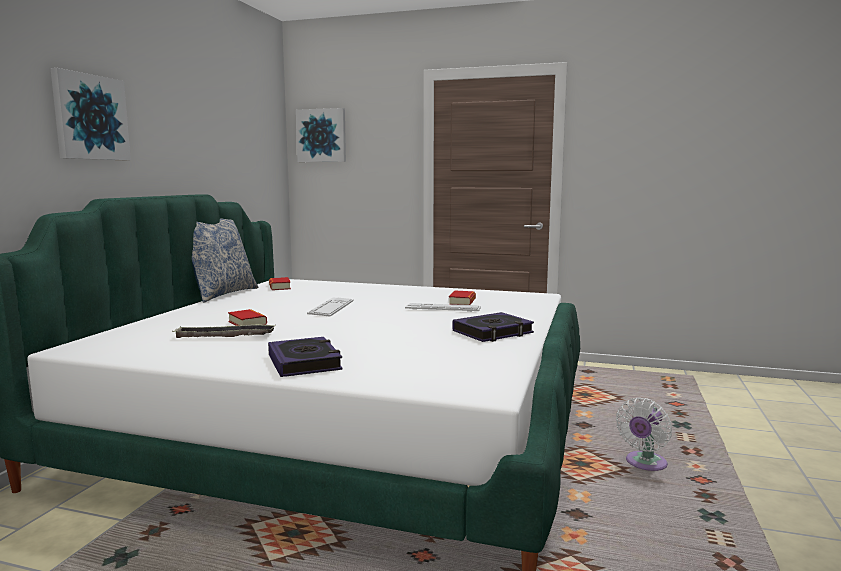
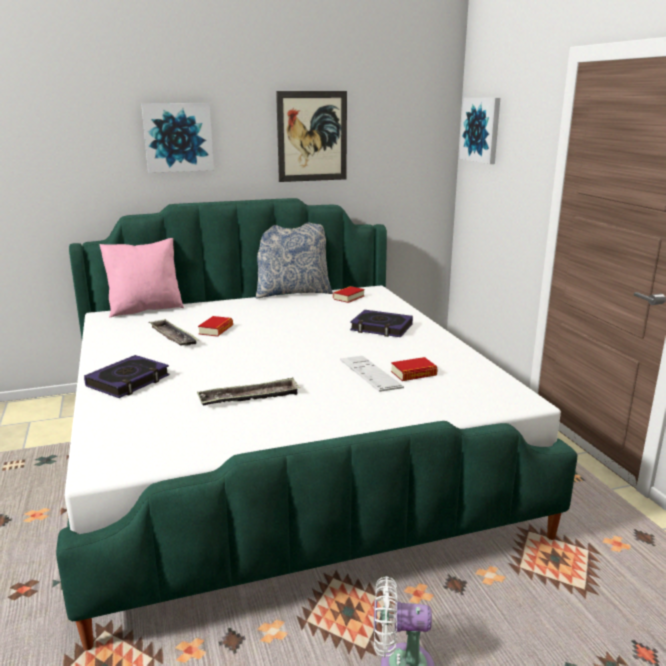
camera: 55 degrees right, 10 degrees up
(106, 333) = (145, 309): none -> pink pillow
(202, 132) = (312, 136): none -> picture
(331, 307) = (304, 335): keyboard -> none
(425, 337) = (249, 397): none -> tray
(493, 332) = (303, 421): book -> book (381, 328)

